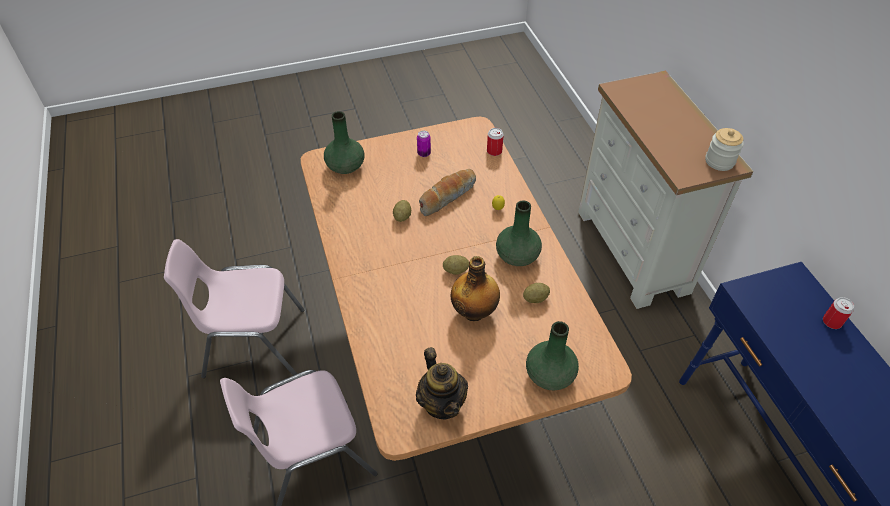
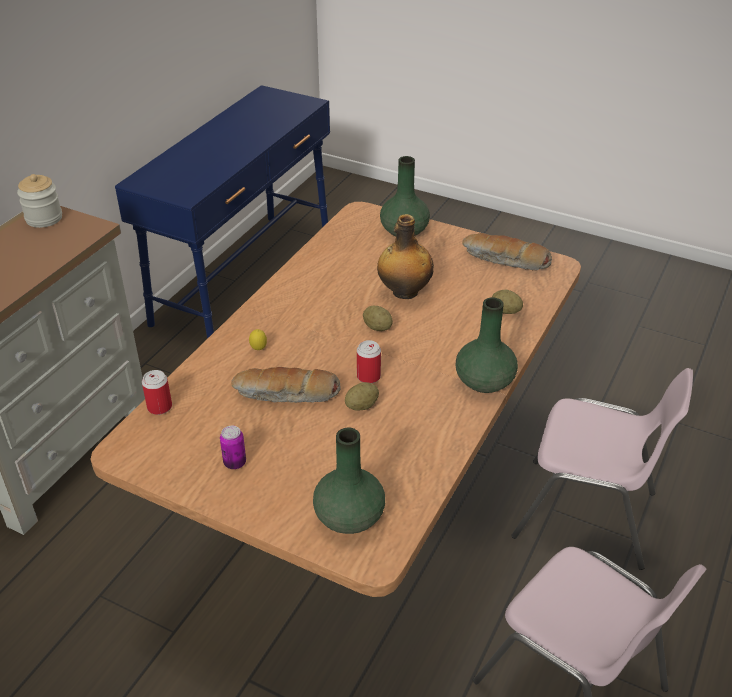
camera: 135 degrees left, 10 degrees down
(442, 403) = (505, 260): teapot -> bread
(518, 256) = (307, 304): green vase -> green vase (484, 381)
(535, 298) = (342, 271): potato -> potato (505, 311)
(832, 322) = (174, 158): can -> can (368, 376)

